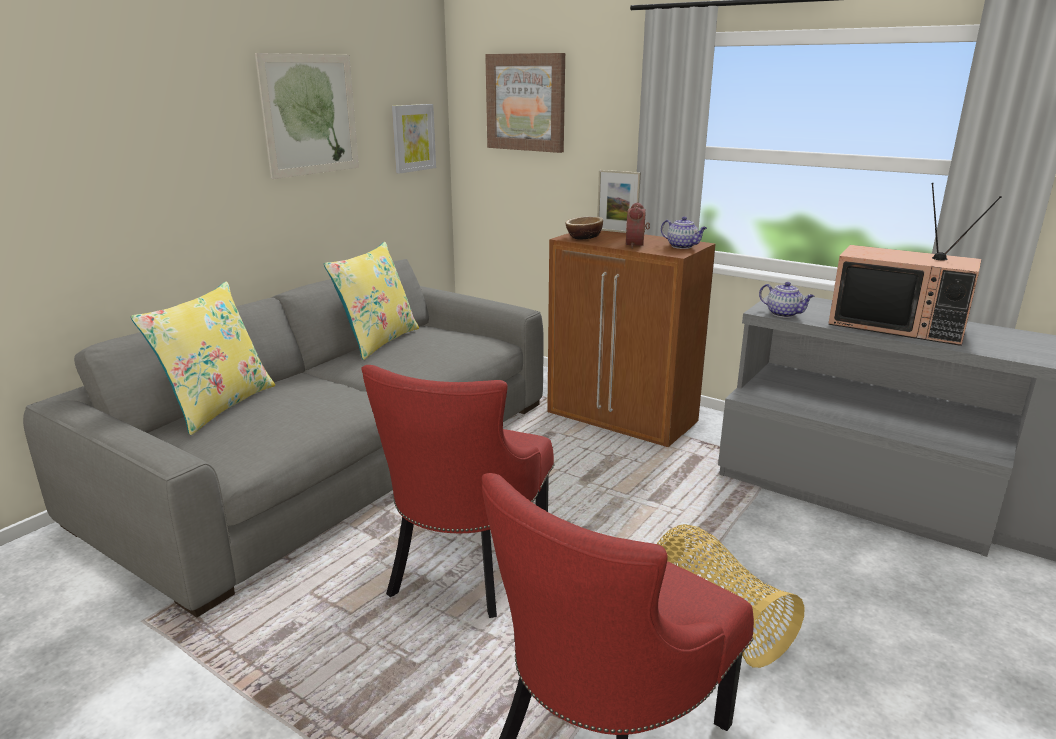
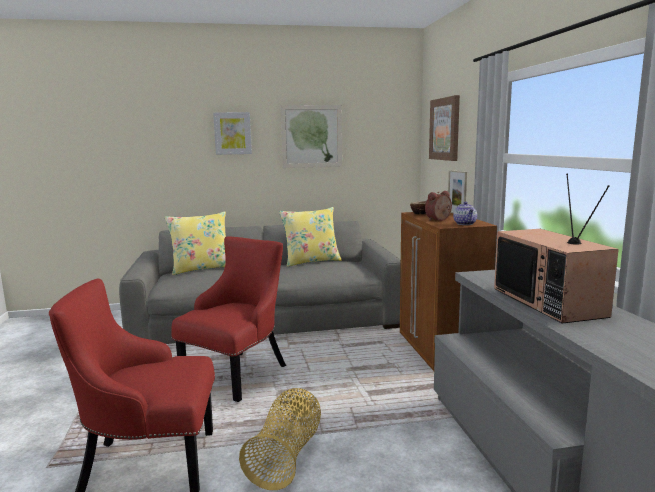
camera: 45 degrees right, 10 degrees down
(413, 138) = (387, 152): picture -> picture (232, 133)
(467, 561) = (236, 376): red armchair -> red armchair turned 150 degrees clockwise
(784, 314) = (482, 278): teapot -> none

